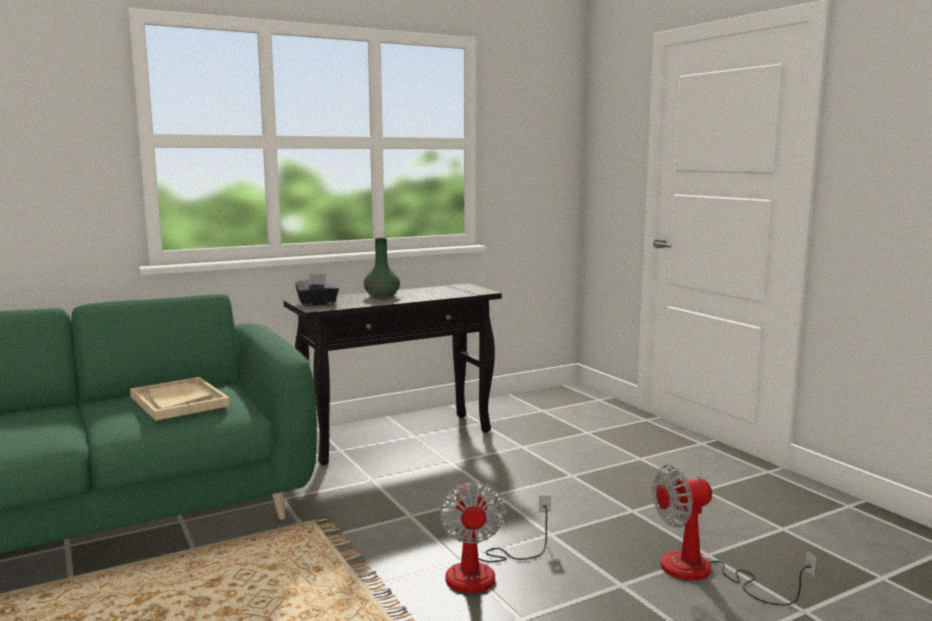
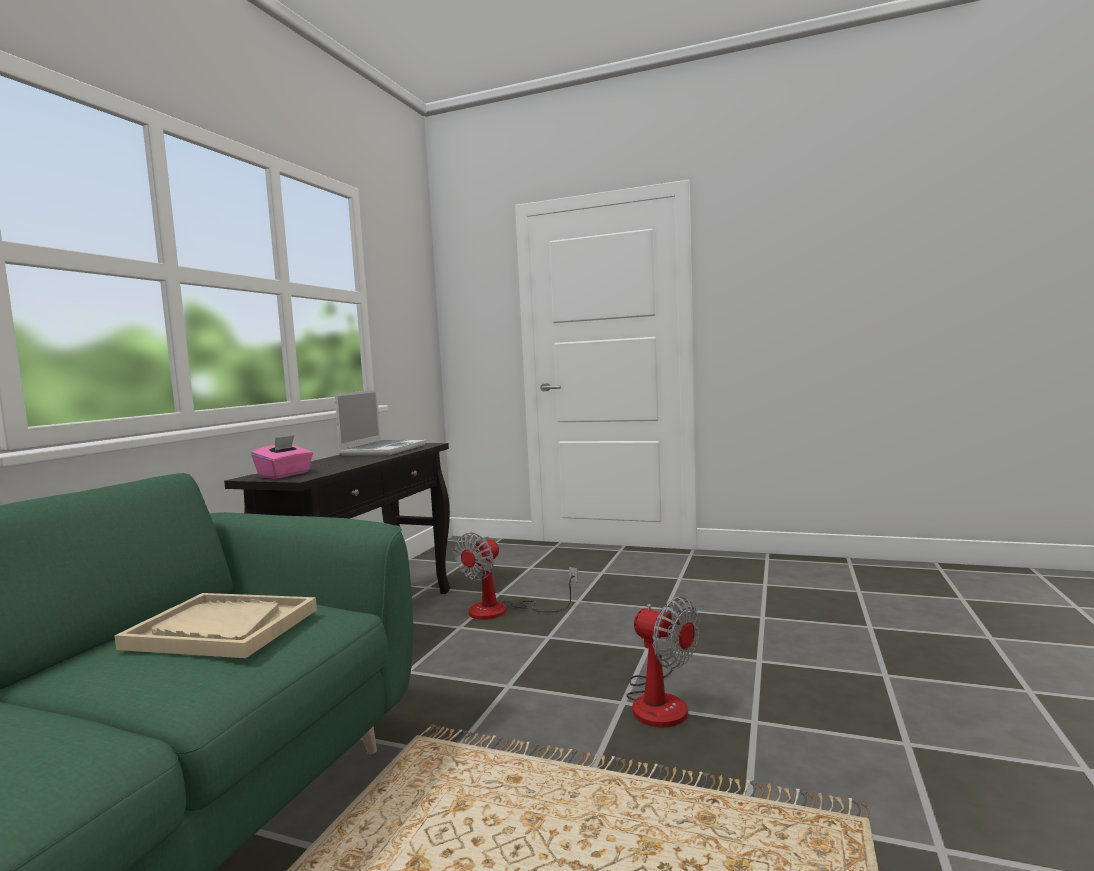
camera: 40 degrees left, 5 degrees down
(317, 303) = (285, 475): black tissue box -> pink tissue box
(381, 296) = (339, 461): green vase -> none
(438, 291) = (383, 450): none -> laptop
(704, 573) = (784, 629): fan -> fan (502, 611)

